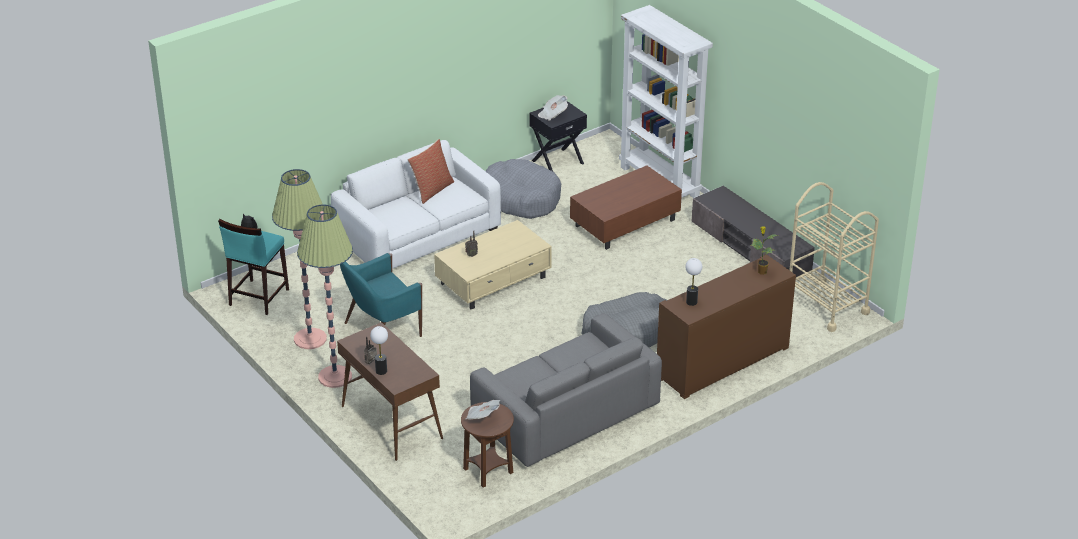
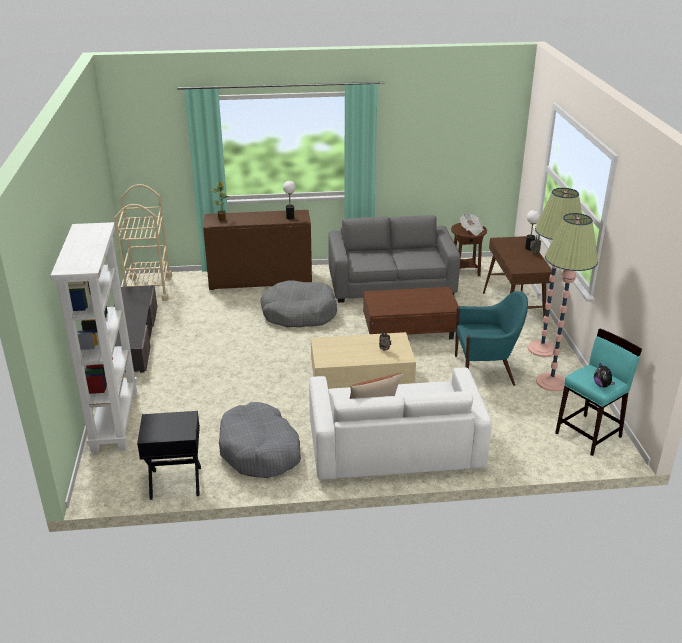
camera: 150 degrees left, 5 degrees down
(552, 114) = (175, 427): newspaper -> none
(624, 223) = (199, 391): brown coffee table -> brown coffee table (410, 329)

